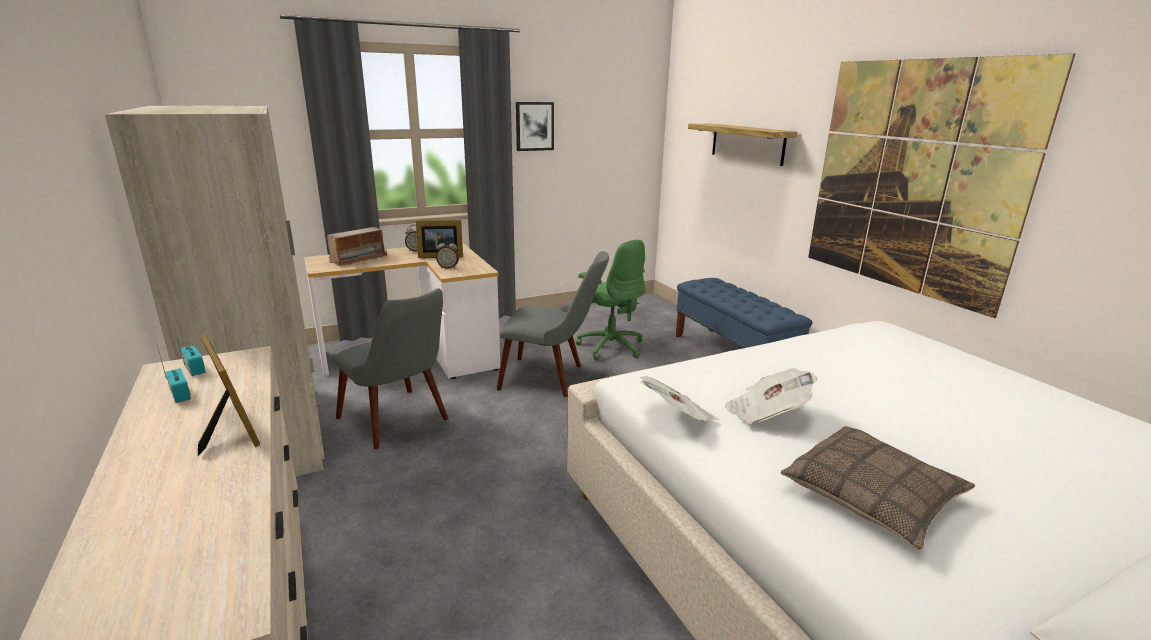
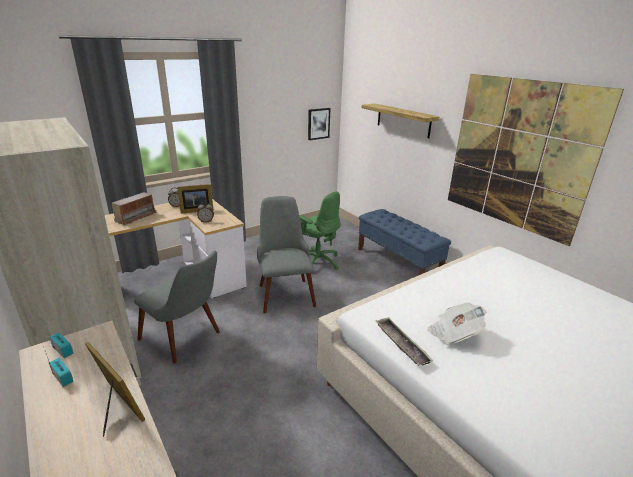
camera: 10 degrees left, 5 degrees up
(534, 126) = (253, 107): picture -> picture (318, 123)
(553, 378) = (284, 291): grey chair -> grey chair turned 105 degrees counterclockwise
(677, 419) = (401, 344): newspaper -> tray
(872, 496) = (531, 392): pillow -> none

